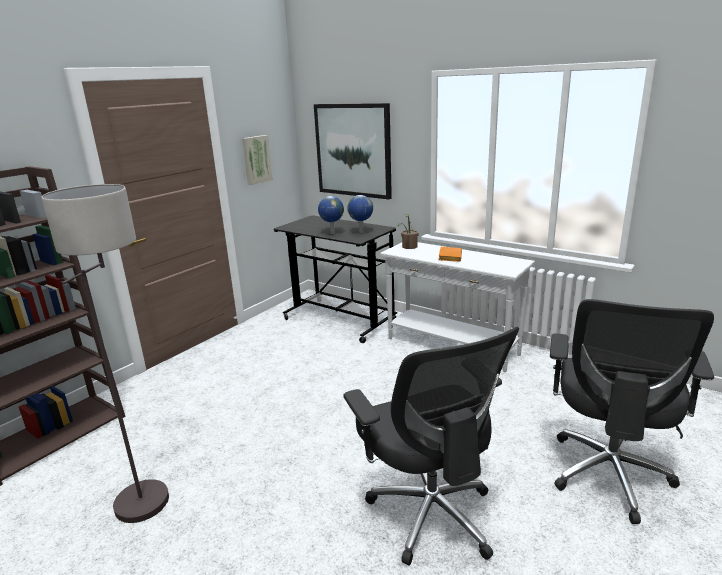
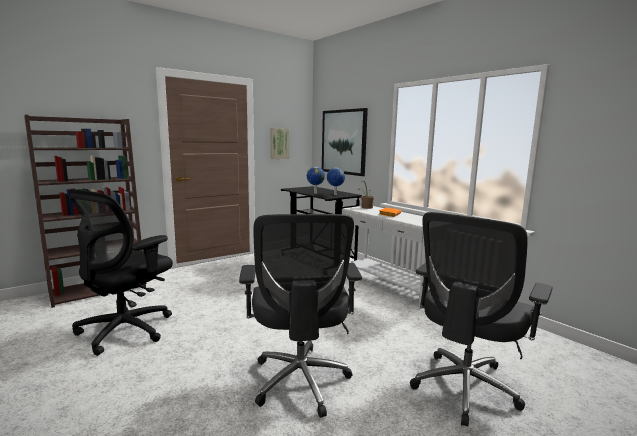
camera: 15 degrees right, 10 degrees down
(151, 491) = (129, 327): grey floor lamp -> black office chair

